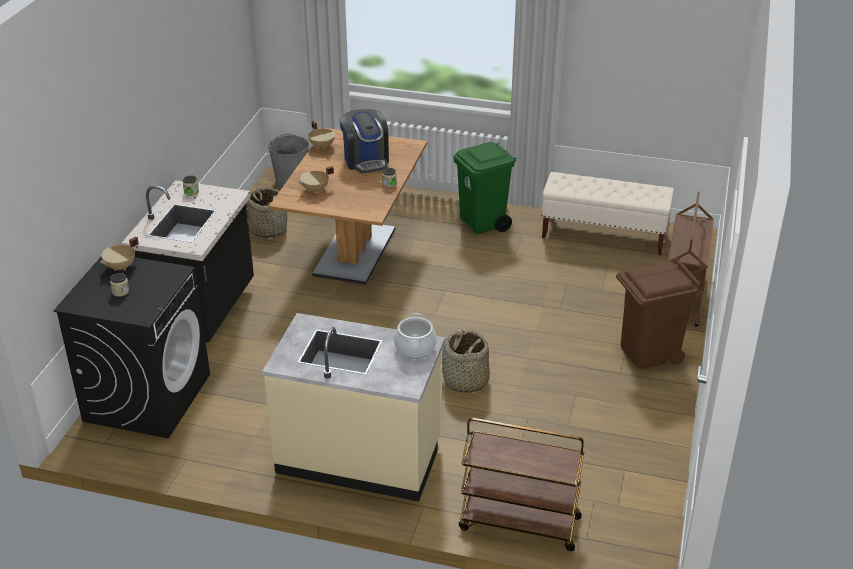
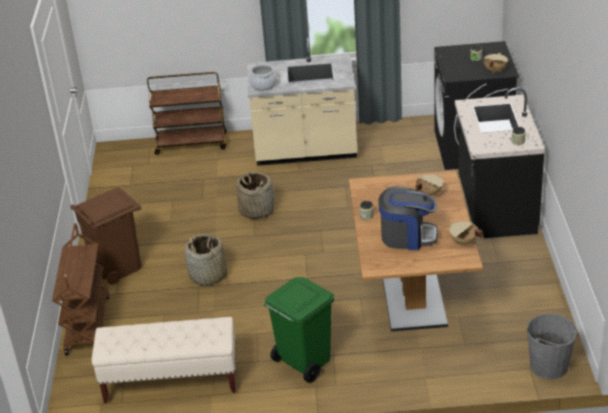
camera: 165 degrees right, 0 degrees up
(268, 229) = (515, 297): basket -> basket (208, 276)
(366, 160) = (407, 236): coffee machine -> coffee machine turned 135 degrees clockwise

